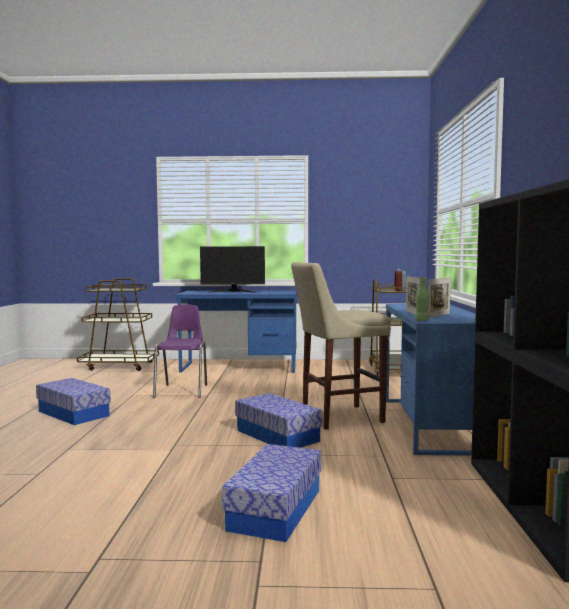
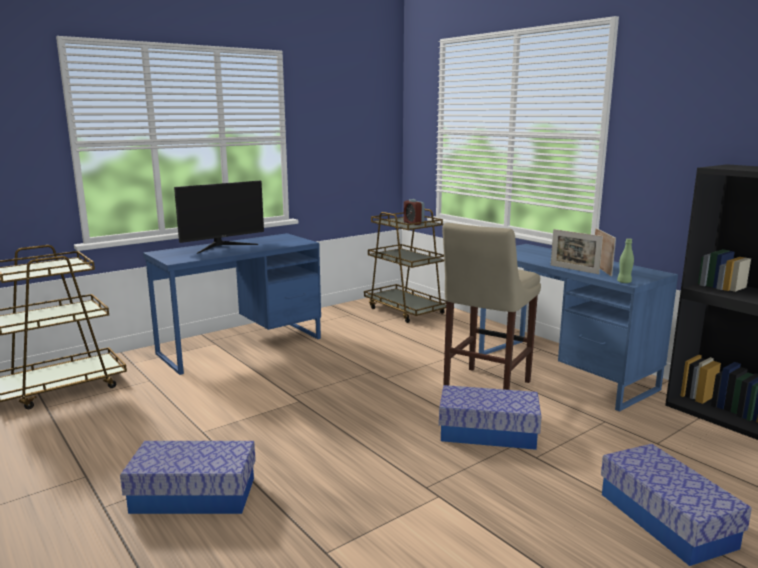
camera: 40 degrees left, 10 degrees up
(182, 391) = (254, 404): purple chair -> none

